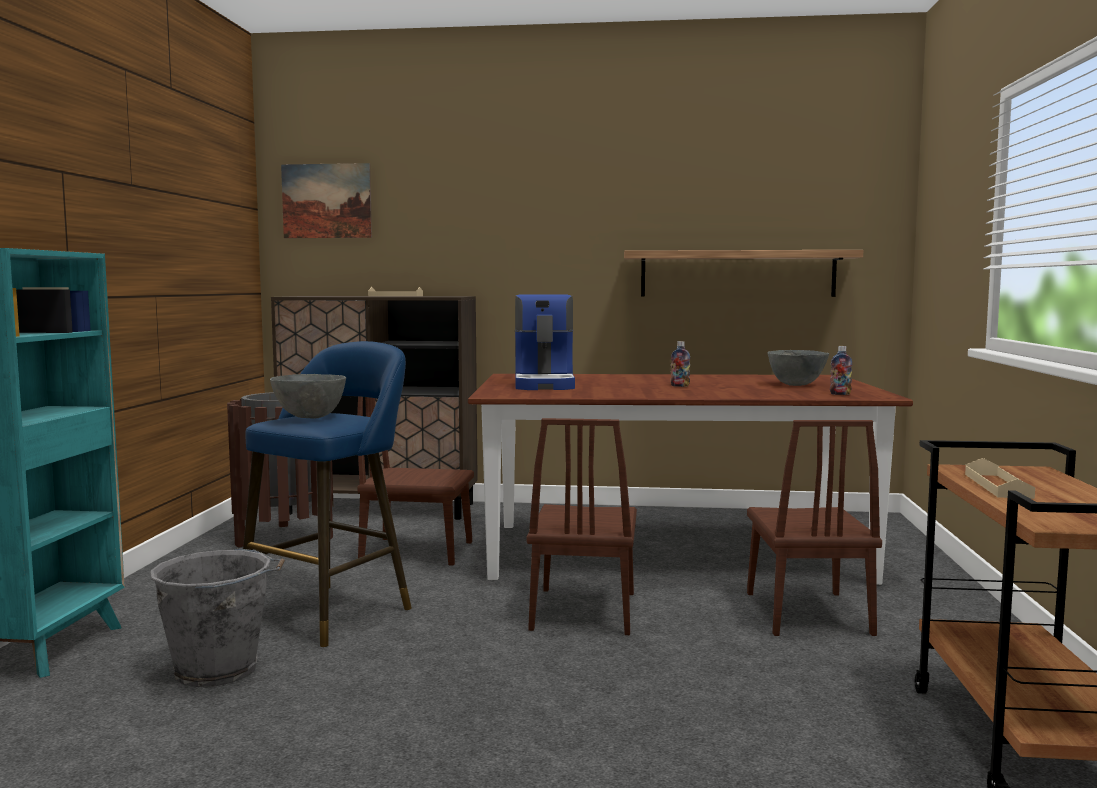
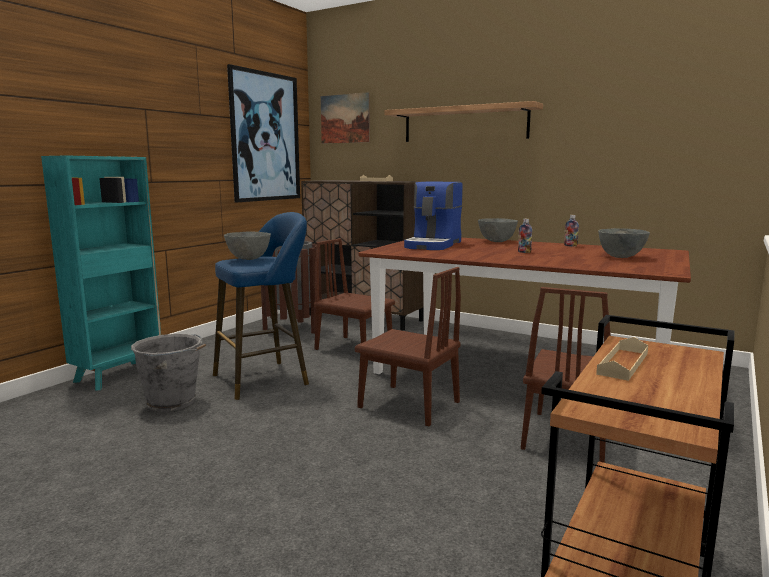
camera: 25 degrees right, 5 degrees up
(210, 226) = (265, 137): none -> picture
(583, 610) = (408, 404): brown chair -> brown chair turned 90 degrees counterclockwise
(612, 376) = (497, 241): none -> grey bowl
(737, 274) = (617, 166): shelf -> shelf (464, 124)
(840, 394) = (635, 267): bottle -> bottle (570, 246)

